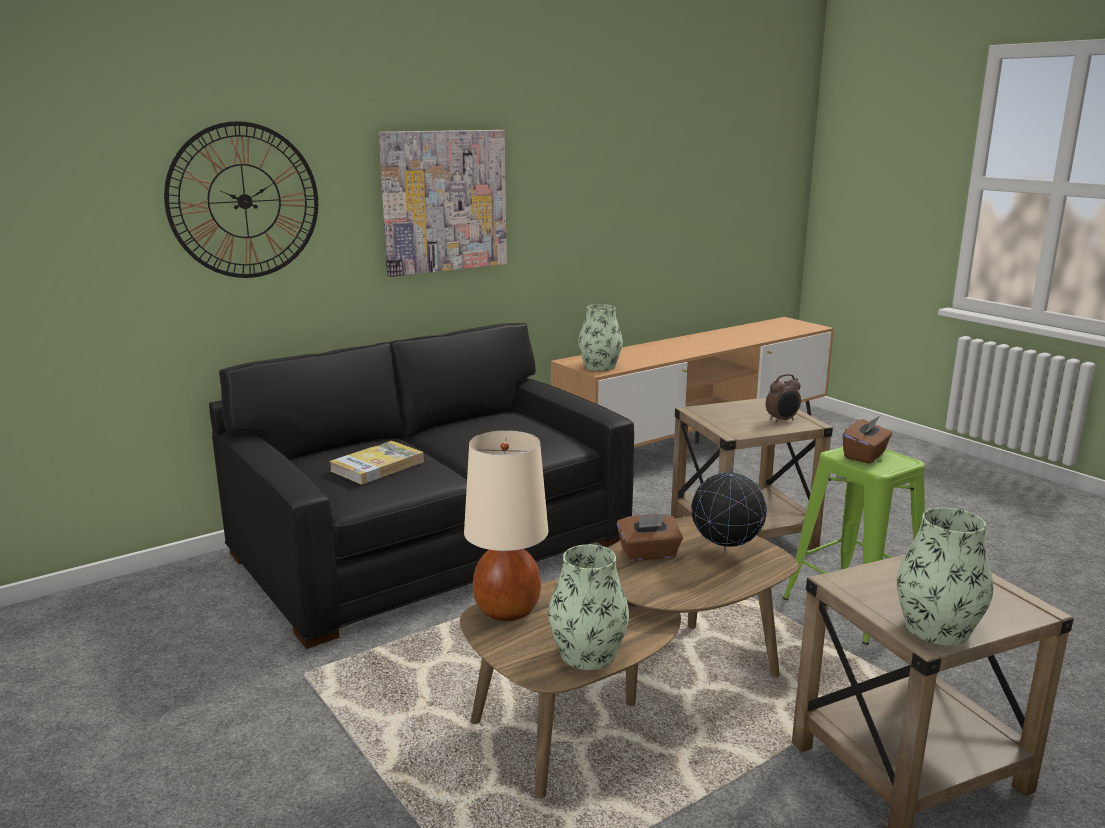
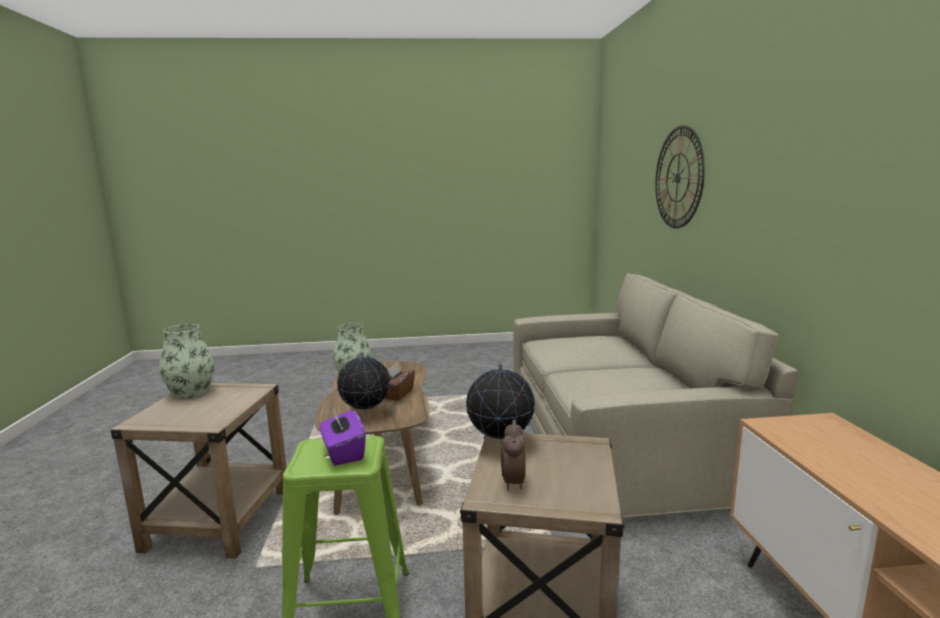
camera: 120 degrees right, 5 degrees down
(377, 466) = (580, 346): book -> none
(432, 545) = (620, 442): black sofa -> beige sofa
(444, 201) = (773, 188): picture -> none
(507, 611) = (409, 369): beige table lamp -> none
(600, 366) = (796, 431): vase -> none
(740, 432) = (500, 444): none -> globe
(865, 455) = (343, 453): brown tissue box -> purple tissue box

